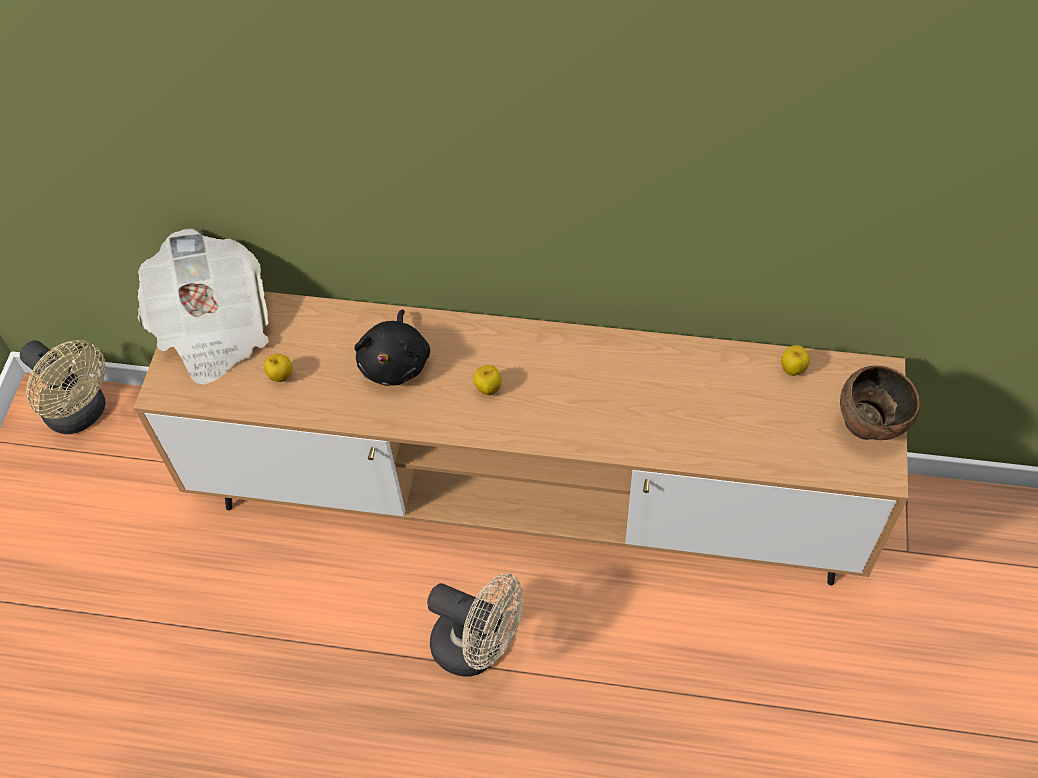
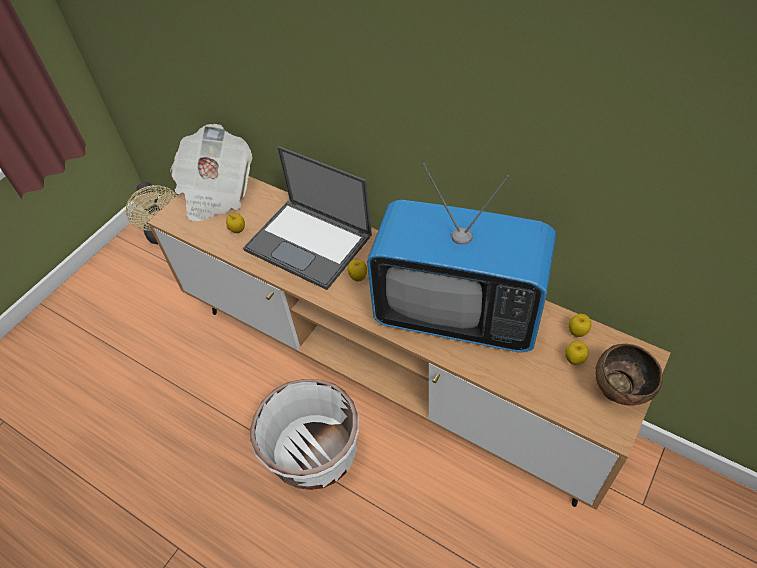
camera: 25 degrees right, 5 degrees down
(396, 362) = (310, 243): black plush toy -> laptop
(478, 647) = (314, 453): beige fan -> white planter
(640, 394) = (458, 313): none -> television
(803, 405) = (574, 360): none -> apple

